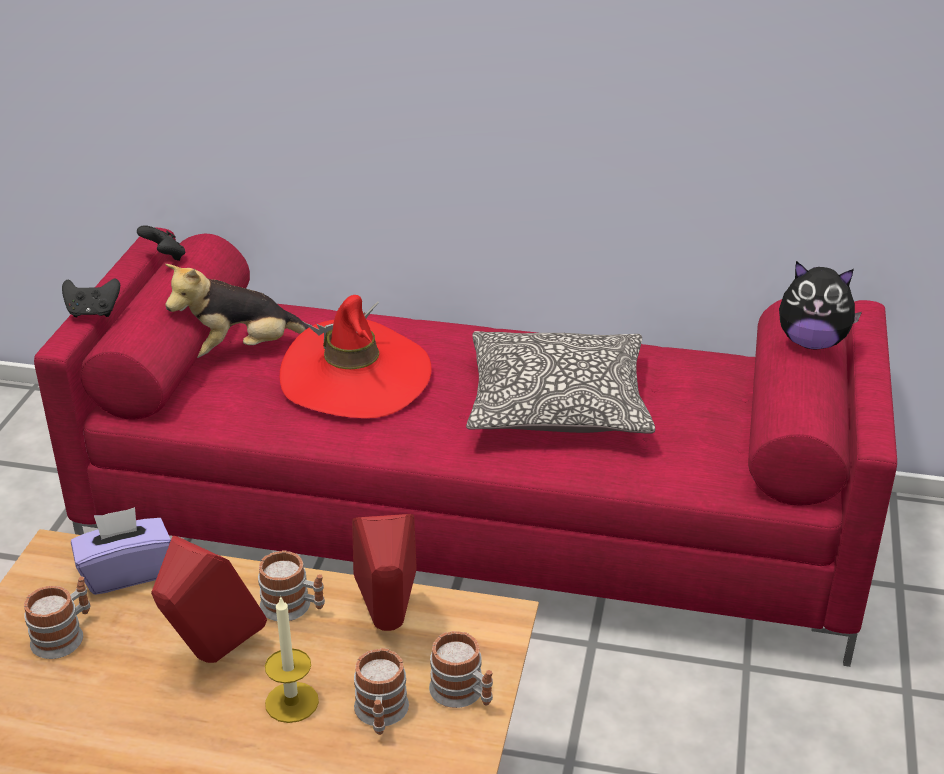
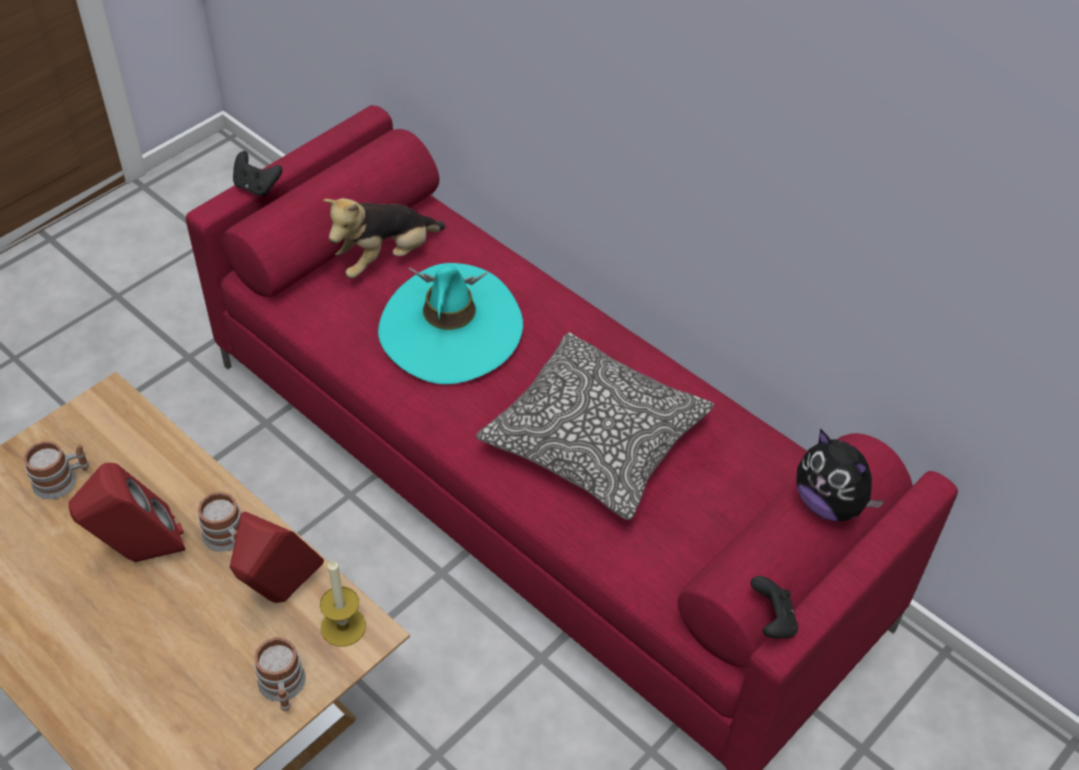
camera: 30 degrees right, 15 degrees up
(126, 572) = (142, 444): purple tissue box -> none
(165, 257) = (354, 147): black game controller -> black game controller (772, 621)
(241, 351) = (385, 258): plush toy -> plush toy turned 45 degrees counterclockwise
(292, 702) = (162, 626): candle -> candle (343, 626)
(355, 377) = (450, 330): red hat -> turquoise hat
(381, 714) = (212, 672): mug -> none

